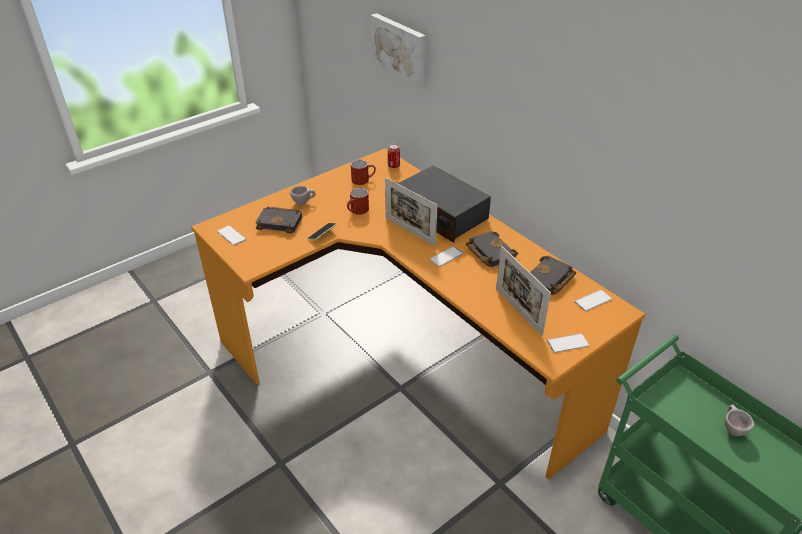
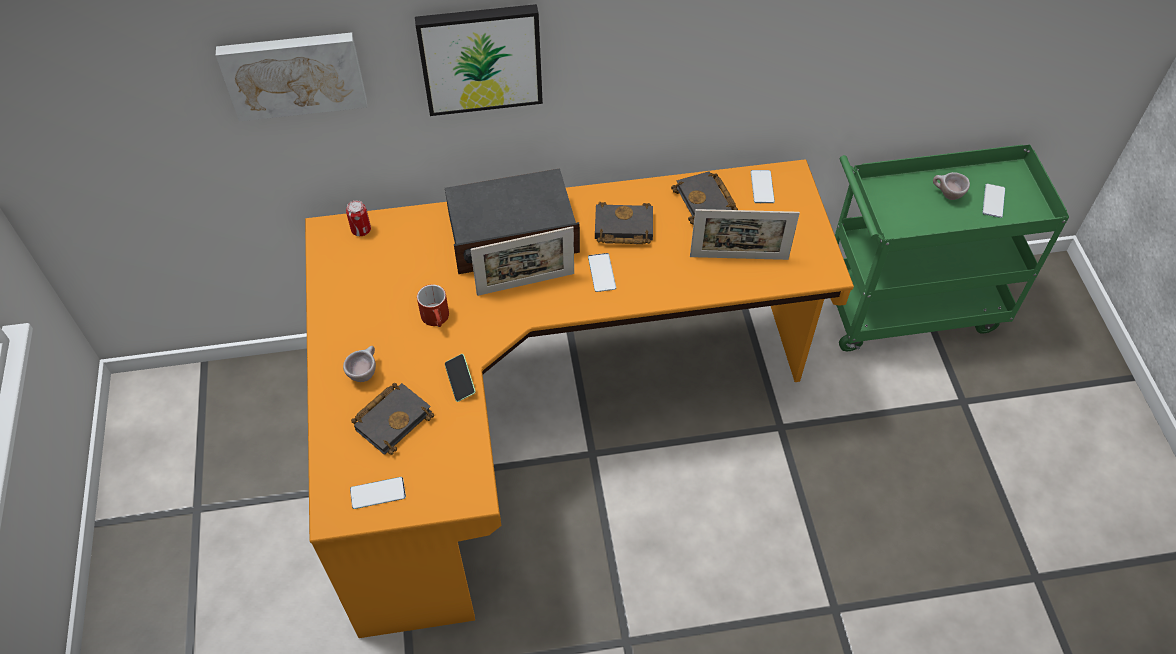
camera: 60 degrees left, 15 degrees up
(363, 179) = (366, 279): red mug -> none
(476, 89) = (480, 57): none -> picture
(567, 343) = (811, 244): phone -> phone (993, 201)

